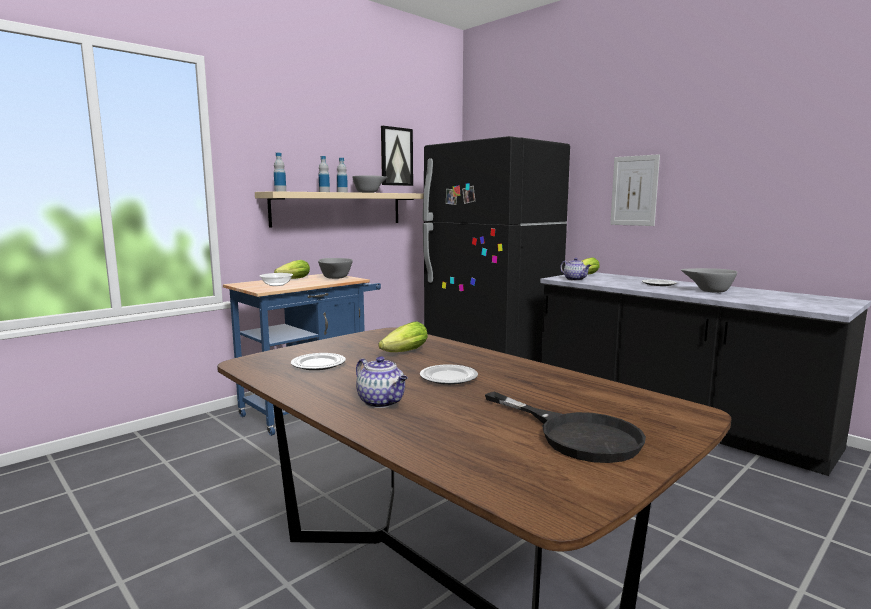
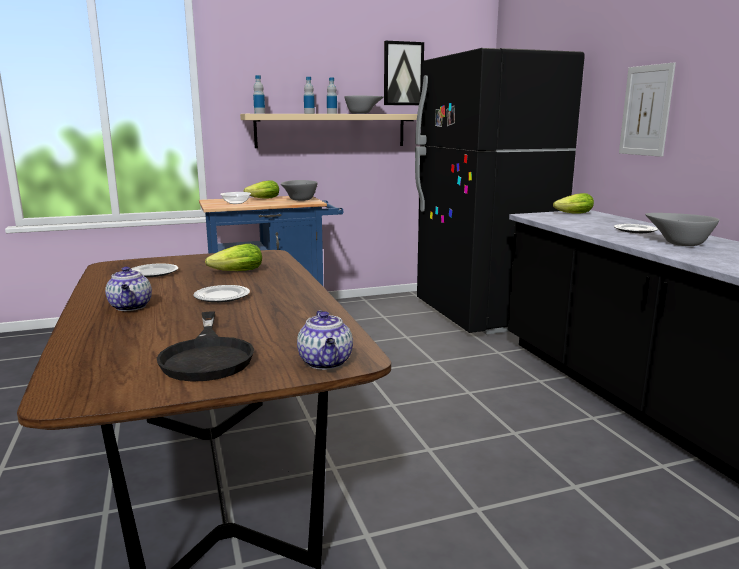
camera: 25 degrees right, 5 degrees up
(575, 279) = (545, 218): teapot -> teapot (326, 363)

